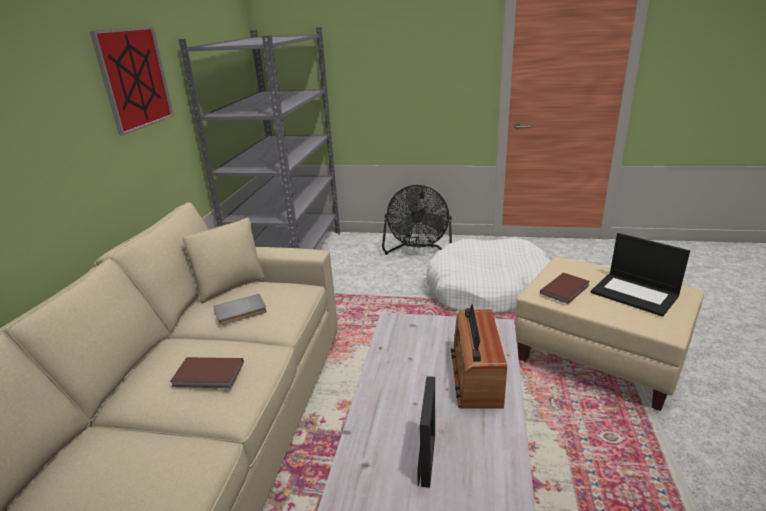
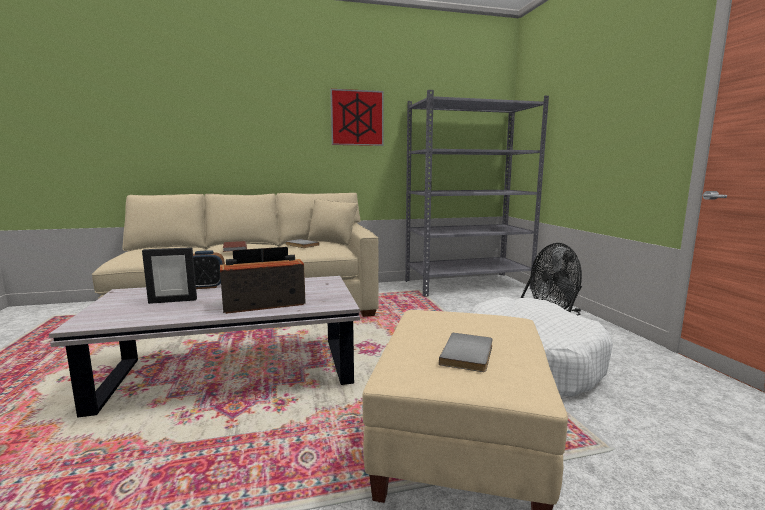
camera: 65 degrees right, 15 degrees down
(366, 426) = (207, 286): none -> alarm clock
(566, 289) = (437, 321): brown book -> none
(635, 294) = (469, 354): laptop -> grey book

